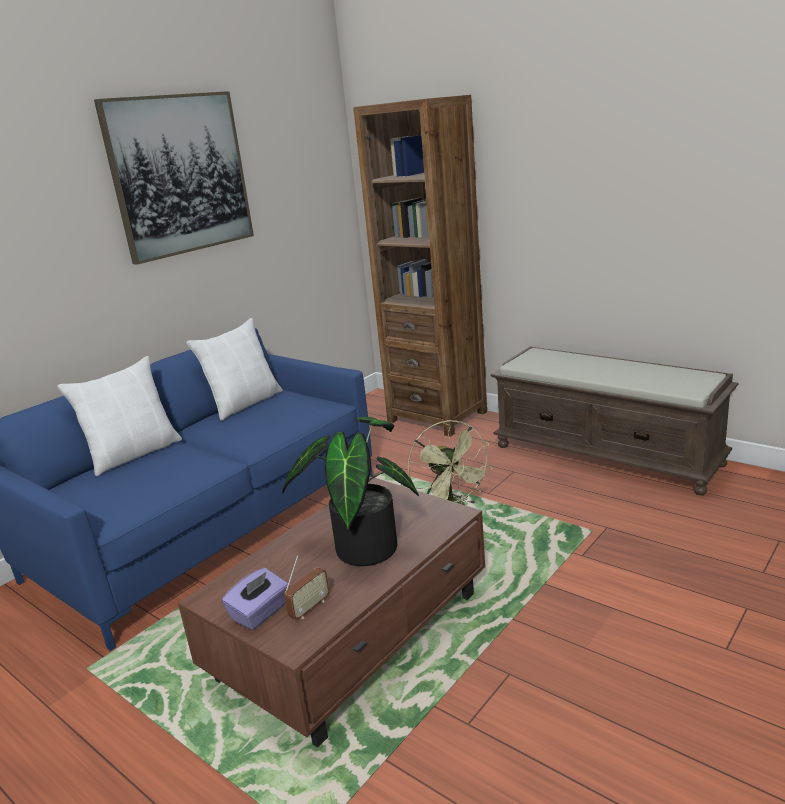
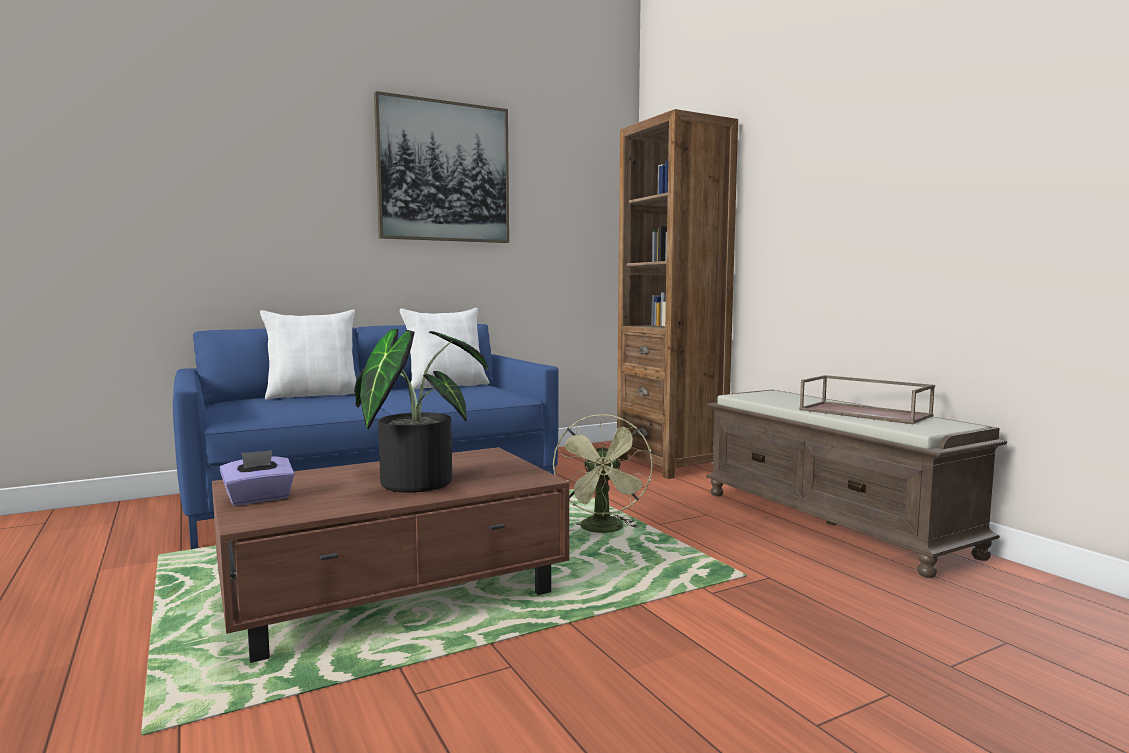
camera: 20 degrees right, 15 degrees down
(309, 608) = (302, 504): radio -> none
(634, 373) = (866, 413): none -> brown tray

